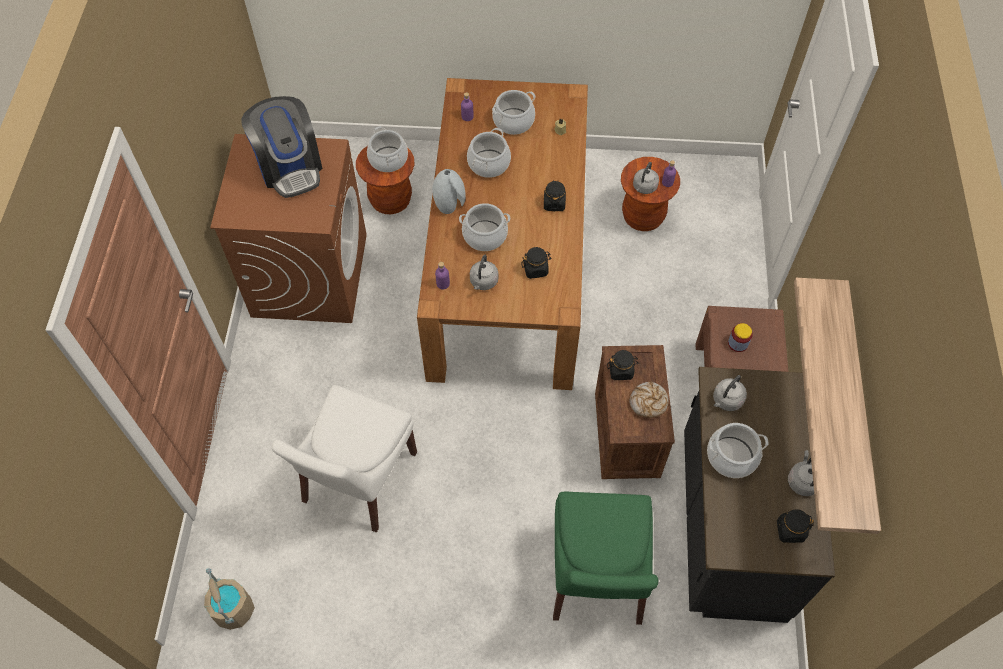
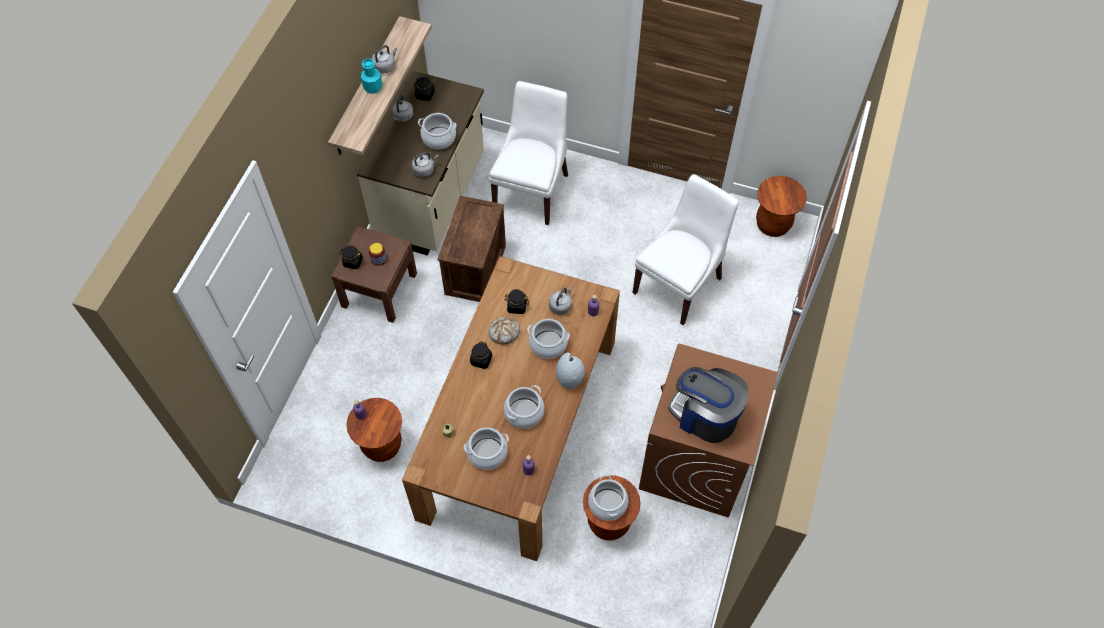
camera: 165 degrees left, 0 degrees up
(233, 609) = (773, 224): beige bucket -> brown stool
(290, 167) = (705, 415): coffee machine -> coffee machine turned 45 degrees counterclockwise
(597, 579) = (532, 190): green chair -> white chair
(621, 371) = (476, 248): black jar -> black jar (353, 262)
(644, 187) = (384, 414): grey kettle -> grey kettle (385, 66)
(648, 402) = (466, 223): bread -> bread (504, 332)
(729, 526) = (432, 199): black counter -> beige counter
(840, 380) = (373, 87): none -> turquoise bottle

